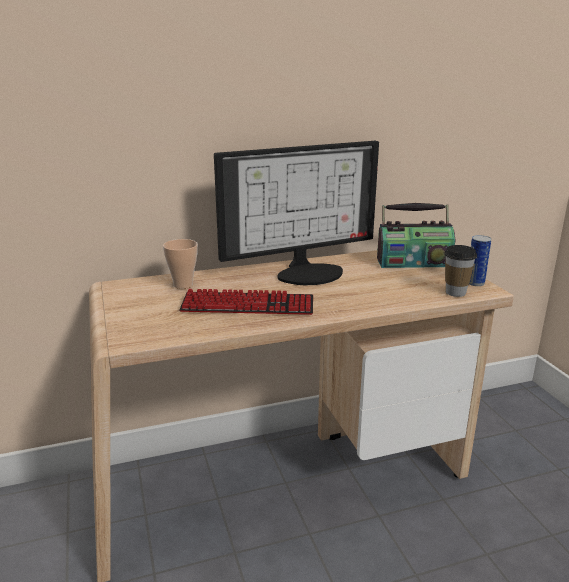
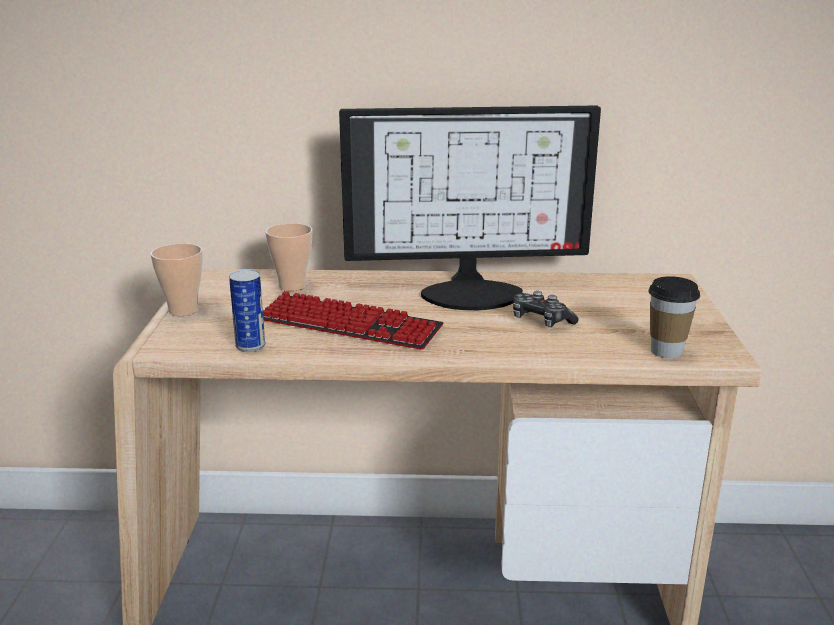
camera: 20 degrees right, 0 degrees up
(117, 313) = (183, 310): none -> cup
(367, 285) = (541, 320): none -> game controller
(413, 262) = (641, 298): radio -> none
(475, 283) = (712, 342): can -> can (250, 346)

